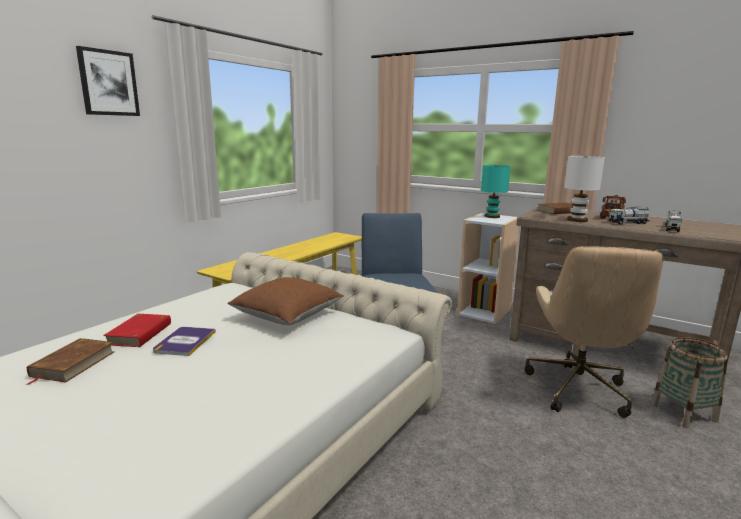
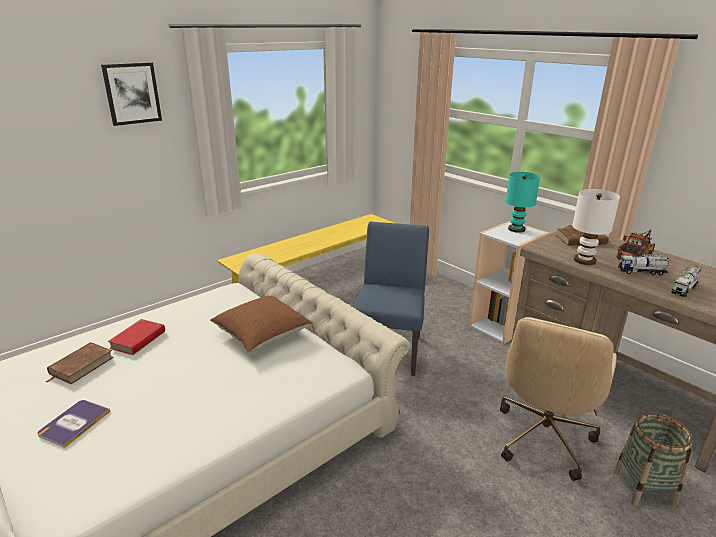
camera: 15 degrees right, 10 degrees up
(185, 341) = (167, 354): book -> book (74, 423)

